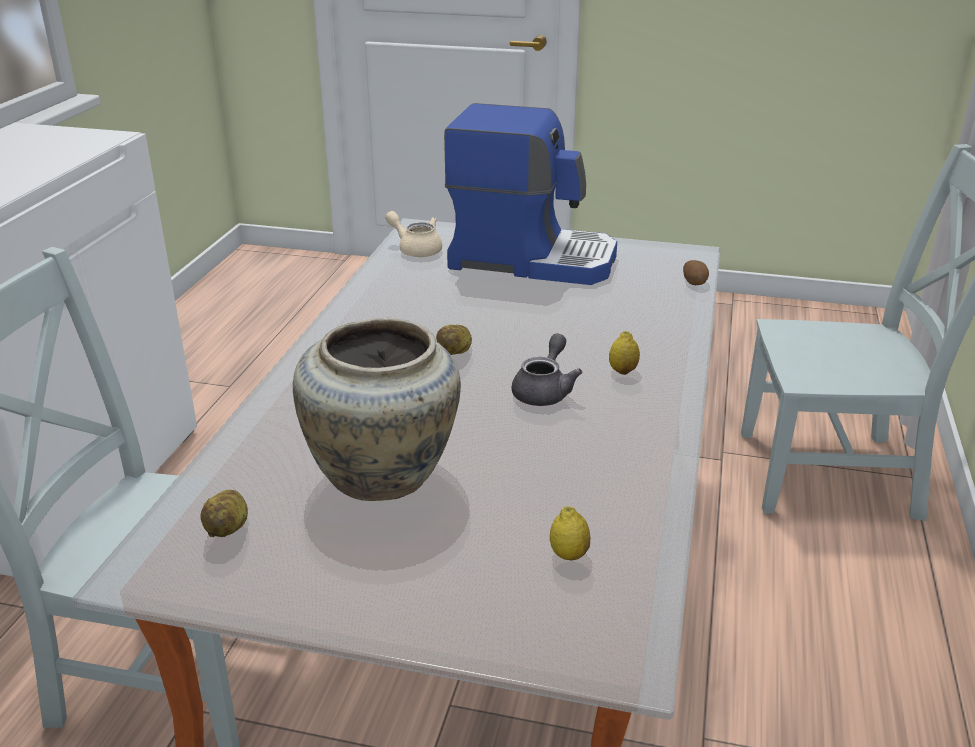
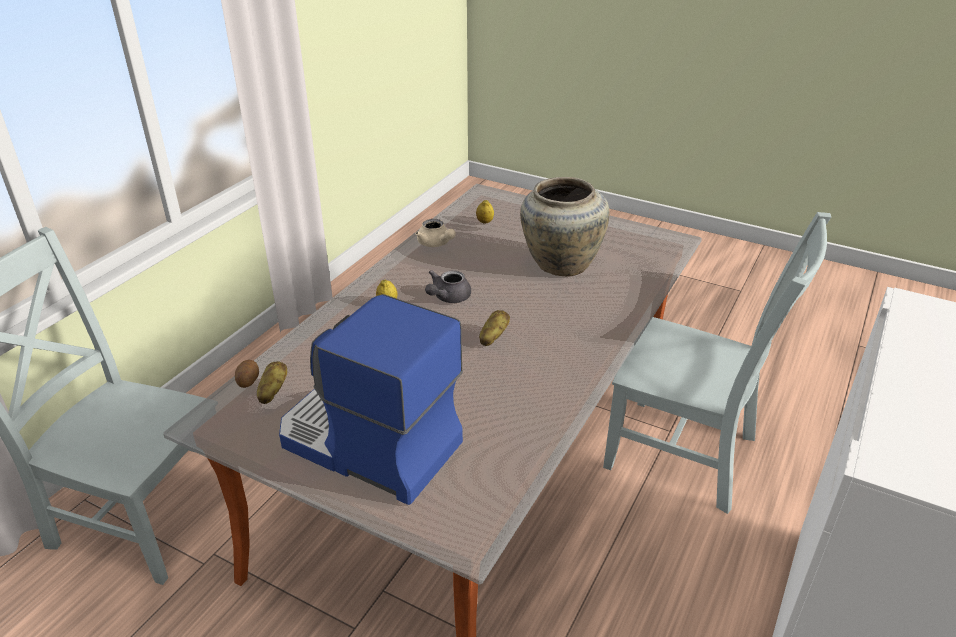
camera: 165 degrees left, 5 degrees up
(229, 528) = (639, 251): potato -> potato (272, 392)
(416, 249) = (484, 488): beige teapot -> beige teapot (436, 244)

